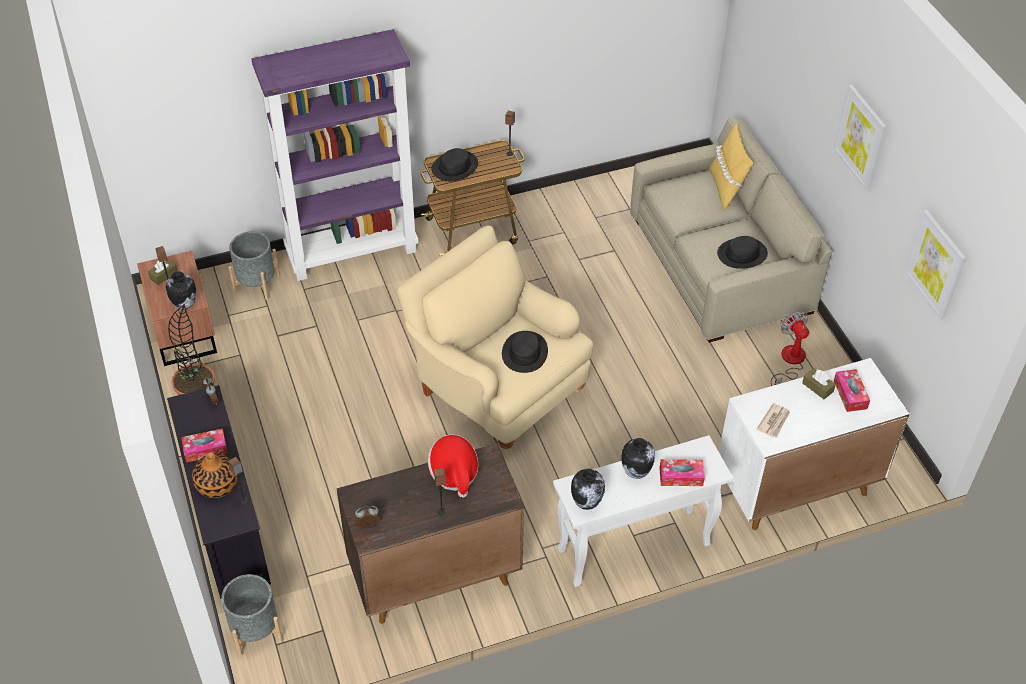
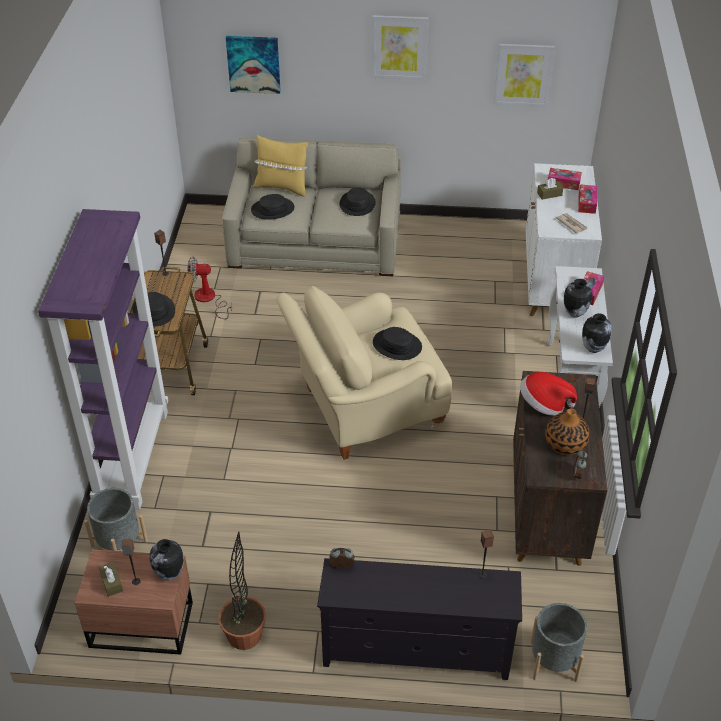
camera: 65 degrees left, 5 degrees down
(205, 449) = (404, 589): tissue box -> tissue box (586, 203)
(217, 484) = (454, 591): vase -> vase (565, 444)
(684, 195) = (272, 209): none -> black hat
(772, 56) = (253, 64): none -> picture
(790, 361) = (436, 244): fan -> fan (209, 299)

